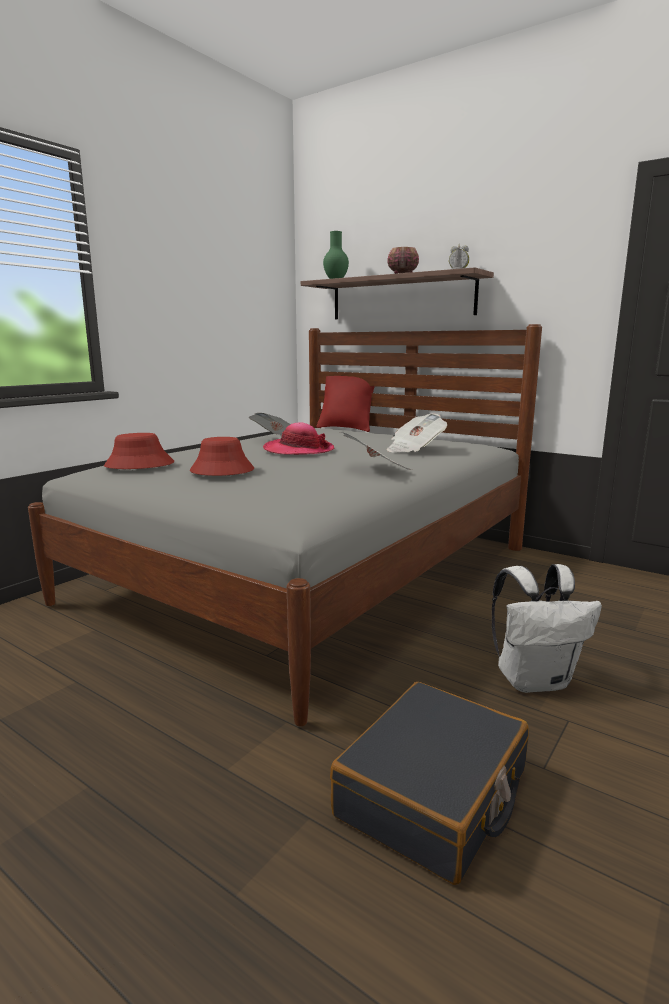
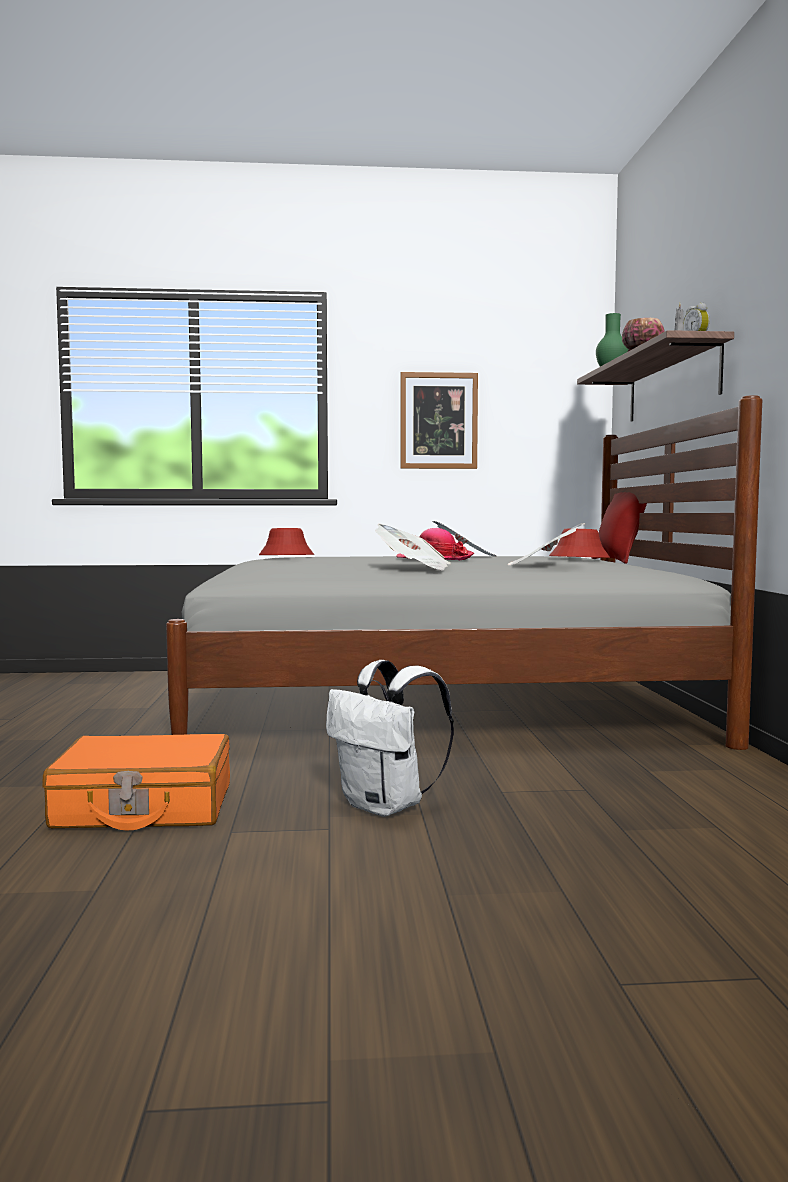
camera: 50 degrees right, 10 degrees down
(190, 309) = (438, 421): none -> picture
(221, 471) = (309, 560): red hat -> red hat (579, 558)
(433, 795) = (144, 807): black suitcase -> orange suitcase

